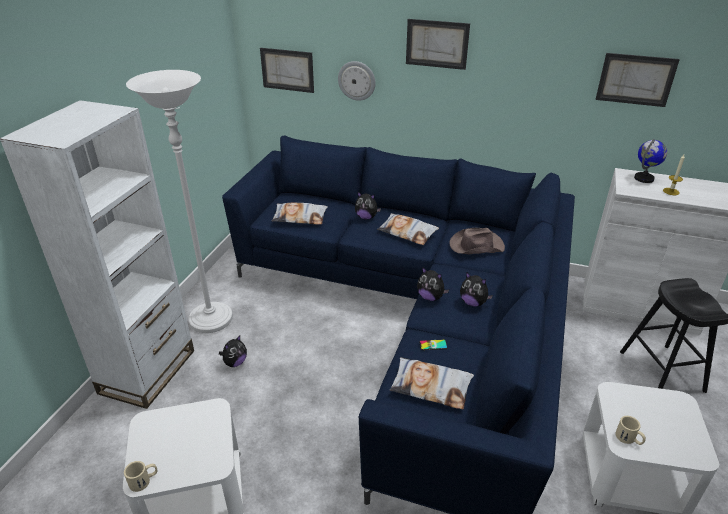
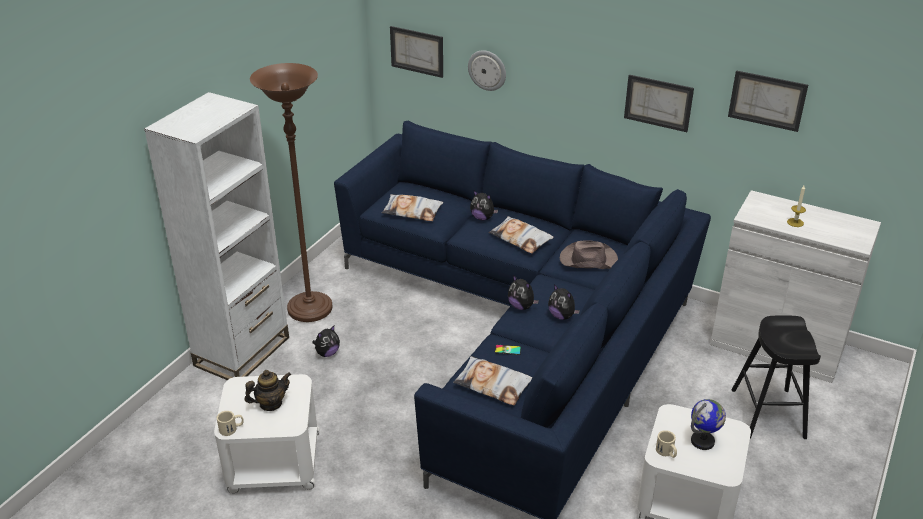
camera: 10 degrees right, 0 degrees up
(187, 440) = (270, 404): none -> teapot
(211, 319) = (310, 309): white floor lamp -> brown floor lamp
(437, 44) = (568, 42): picture -> picture (658, 102)
(644, 178) = (775, 205): globe -> globe (703, 441)

